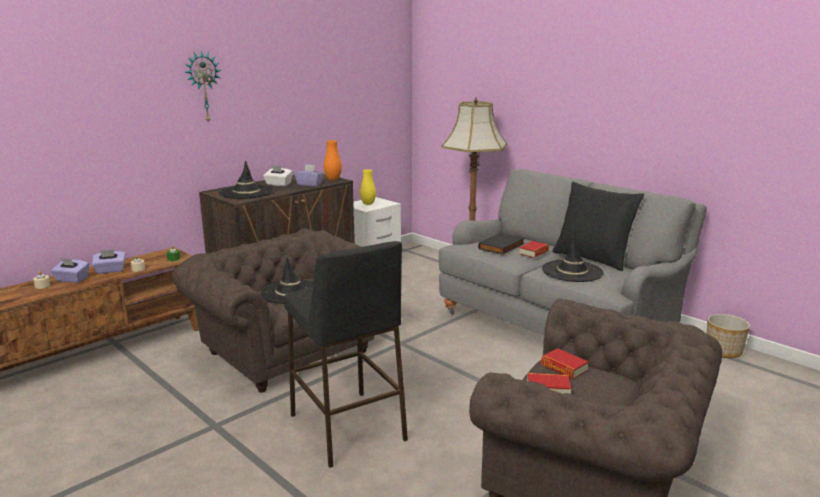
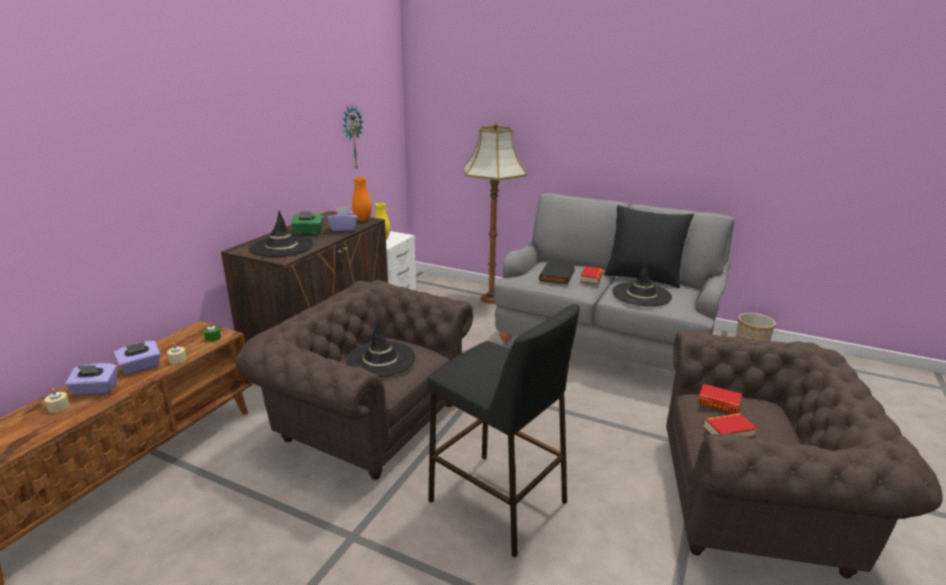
camera: 20 degrees left, 5 degrees up
(203, 87) = (212, 124): wall clock -> wall clock (351, 137)
(278, 184) = (308, 232): white tissue box -> green tissue box

